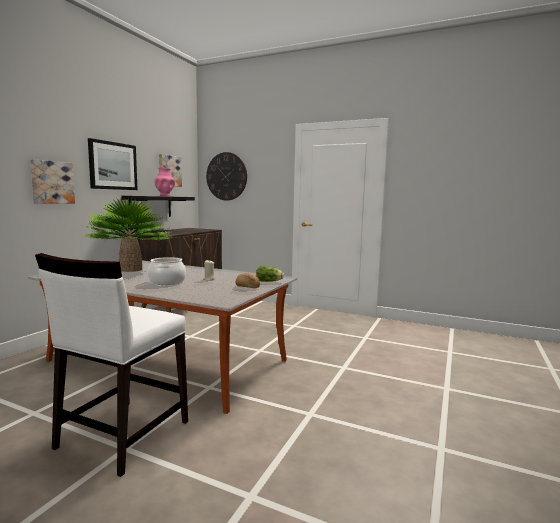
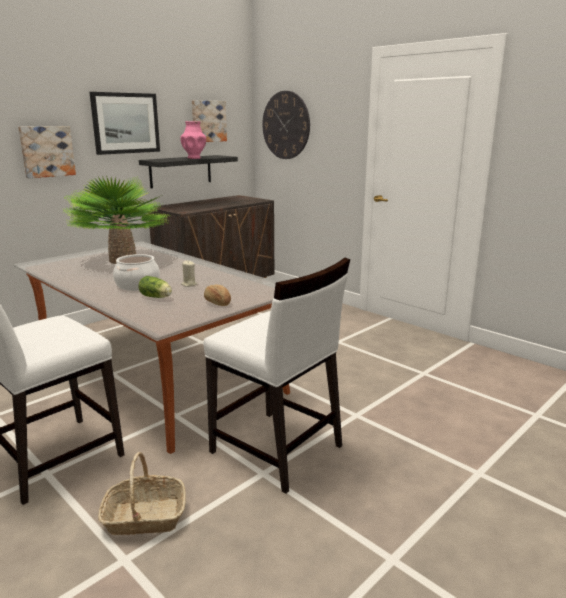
camera: 20 degrees right, 10 degrees up
(242, 462) = (144, 517): none -> basket
(270, 281) = (257, 294): lettuce -> lettuce (157, 297)
(307, 397) = (277, 450): none -> white chair

